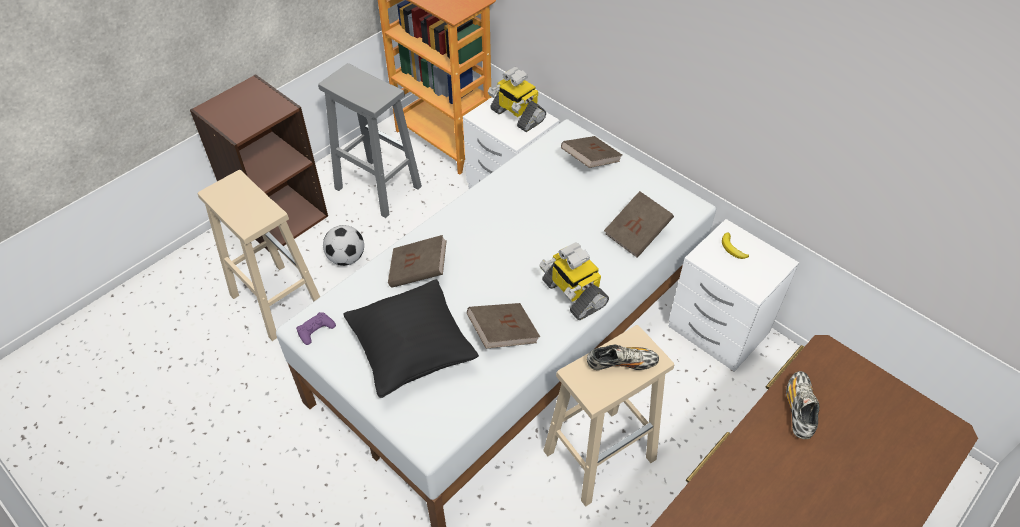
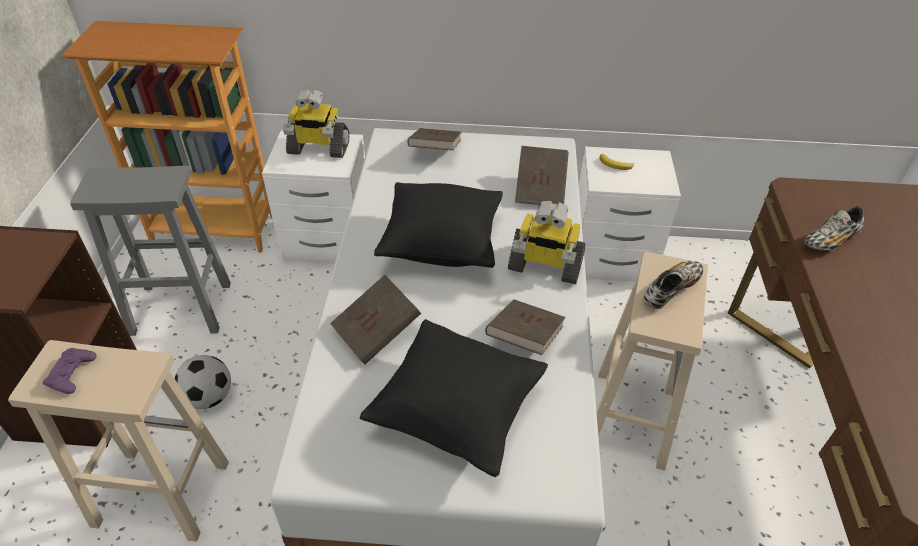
camera: 40 degrees left, 5 degrees down
(316, 330) = (323, 464): purple game controller -> purple game controller (72, 373)
(518, 237) = (442, 246): none -> black pillow
(799, 409) = (829, 240): shoe -> shoe turned 90 degrees counterclockwise

